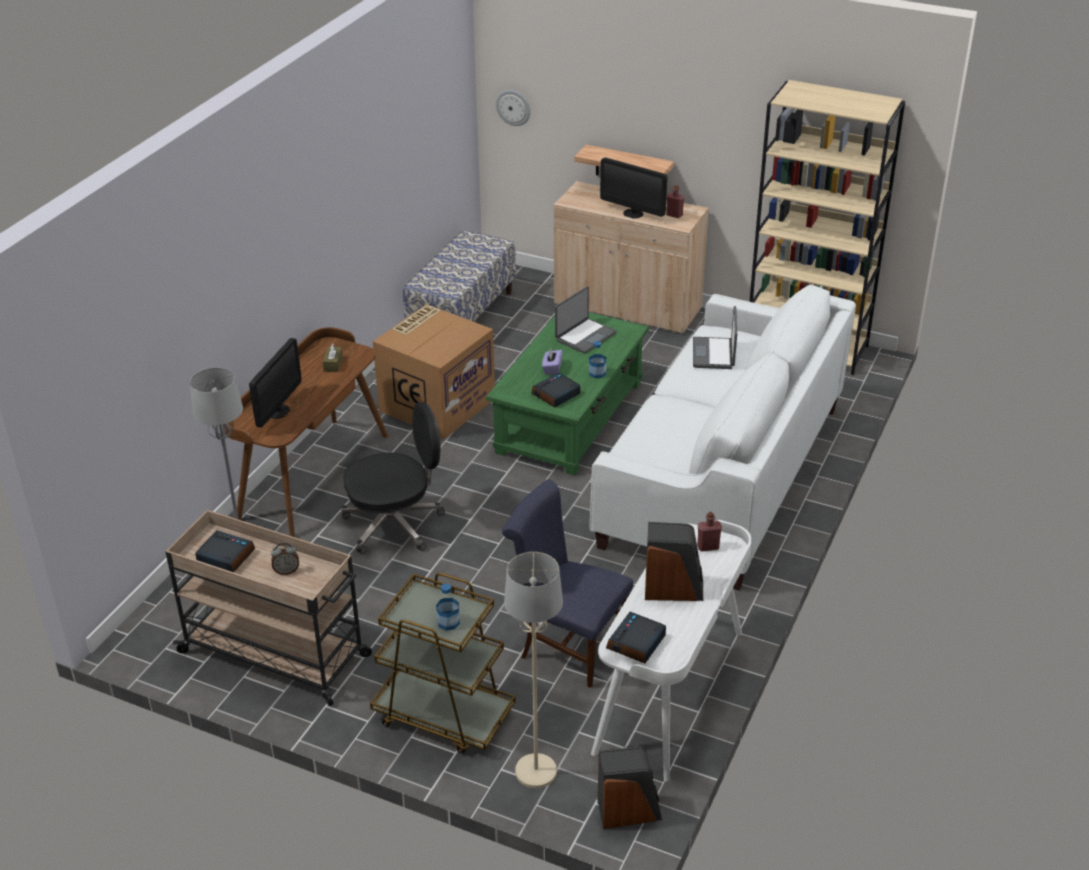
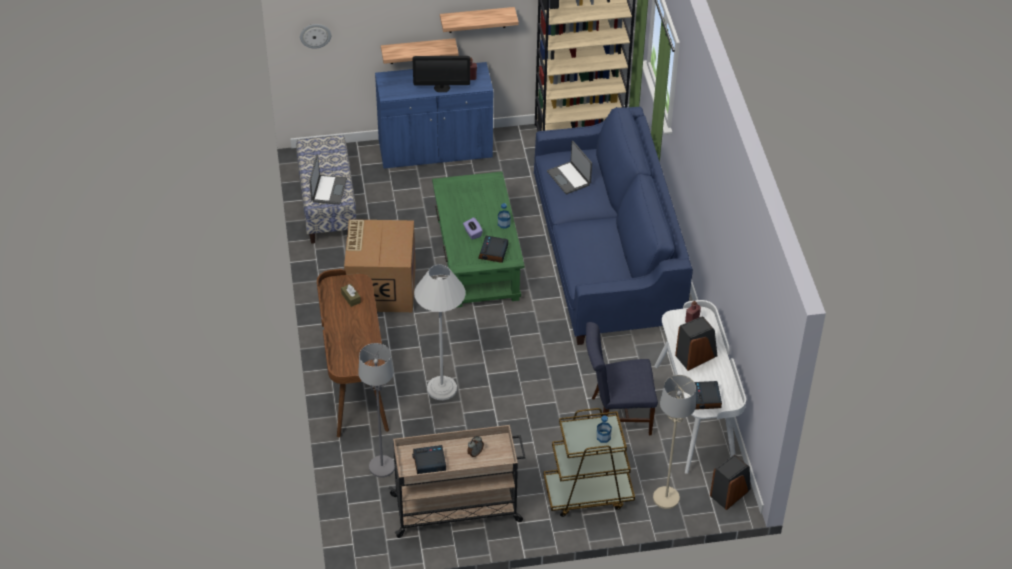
camera: 35 degrees left, 10 degrees up
(278, 411) = (354, 350): monitor -> none
(395, 524) = (442, 388): black office chair -> white floor lamp
(585, 336) = (469, 197): laptop -> laptop (328, 190)
(627, 307) = (435, 150): beige cabinet -> blue cabinet
(702, 142) = (477, 20): none -> shelf
(721, 474) = (605, 257): white sofa -> blue sofa

